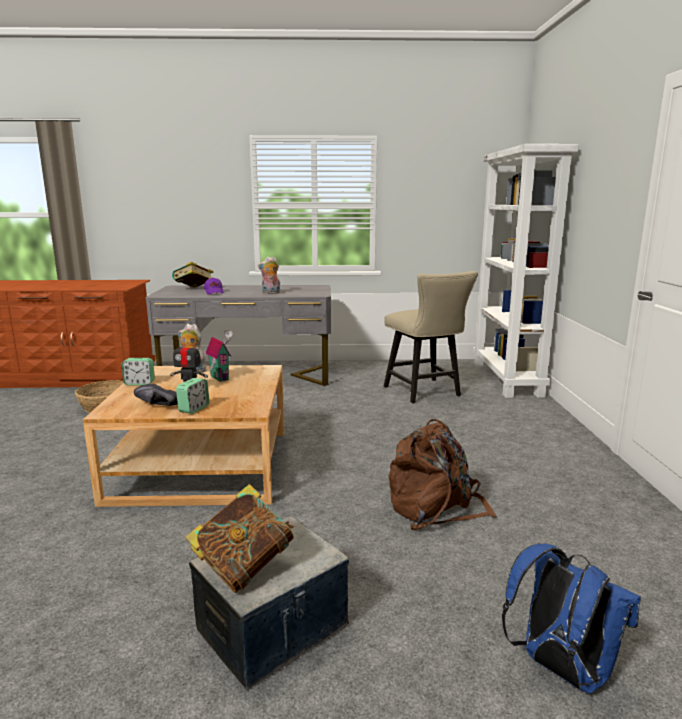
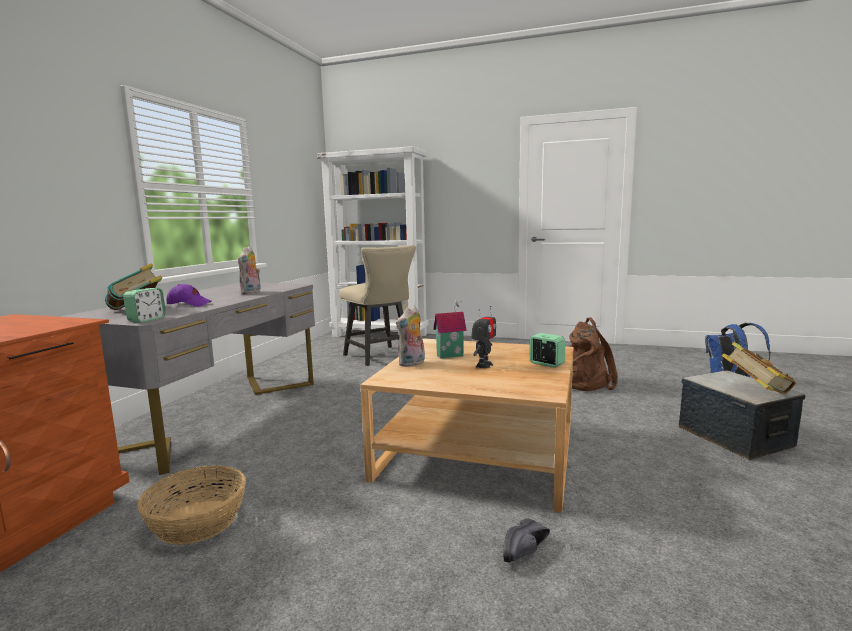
camera: 70 degrees left, 5 degrees down
(139, 383) = (443, 383): alarm clock -> alarm clock (147, 320)
(155, 405) = (530, 376): black shoe -> black shoe (527, 552)
(425, 392) = (380, 357): beige chair -> beige chair turned 60 degrees clockwise

